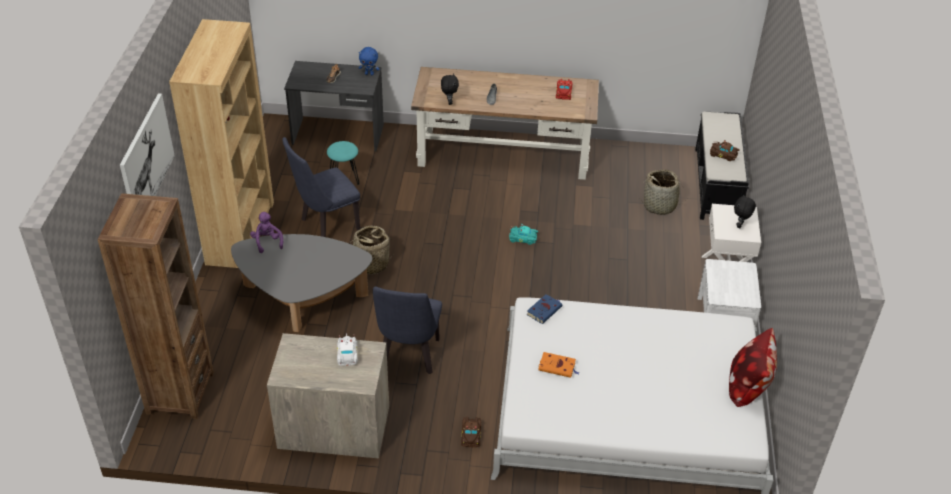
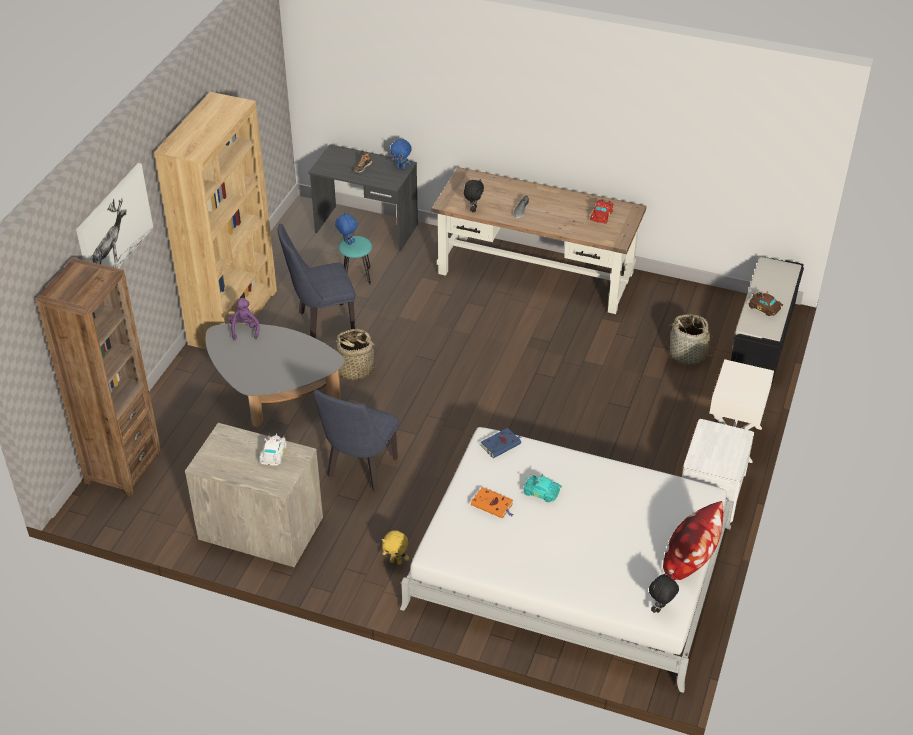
camera: 15 degrees right, 0 degrees up
(334, 148) = (347, 242): none -> blue plush toy
(471, 435) = (396, 561): brown toy car -> yellow plush toy
(523, 239) = (524, 368): turquoise toy car -> turquoise toy car (542, 493)
(740, 225) = (747, 388): black plush toy -> black plush toy (660, 609)

